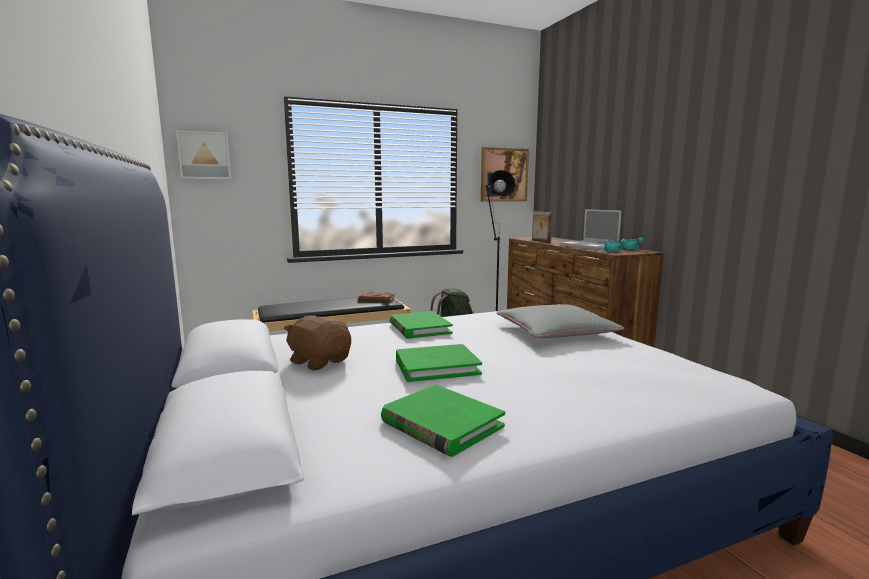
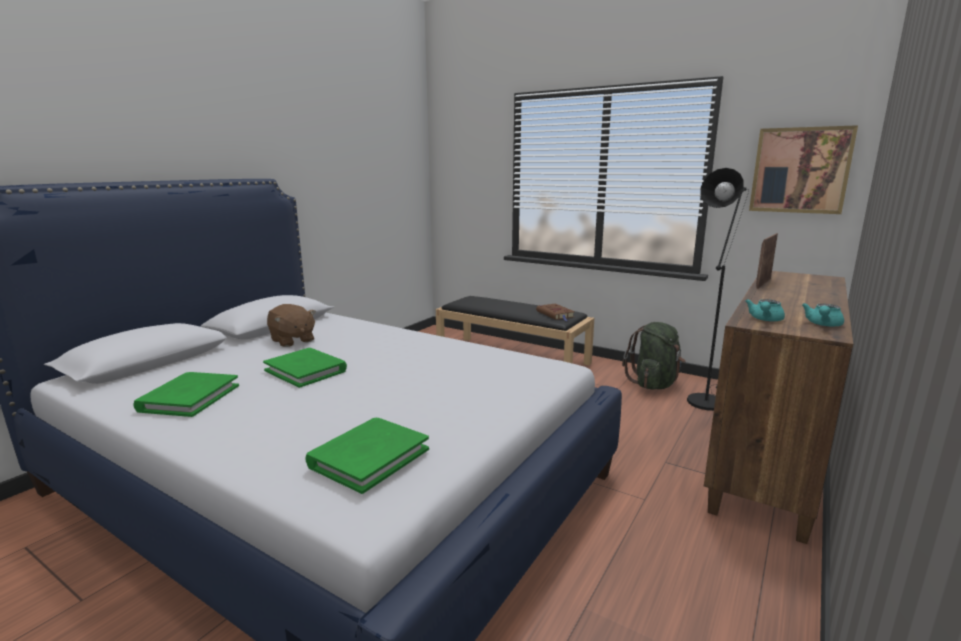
camera: 55 degrees right, 5 degrees up
(204, 155) = (452, 156): picture -> none
(320, 361) = (292, 340): brown plush toy -> brown plush toy turned 135 degrees clockwise
(419, 328) = (409, 343): green book -> green book (369, 457)
(555, 331) = (475, 389): grey pillow -> none
(590, 246) = (788, 305): laptop -> none

